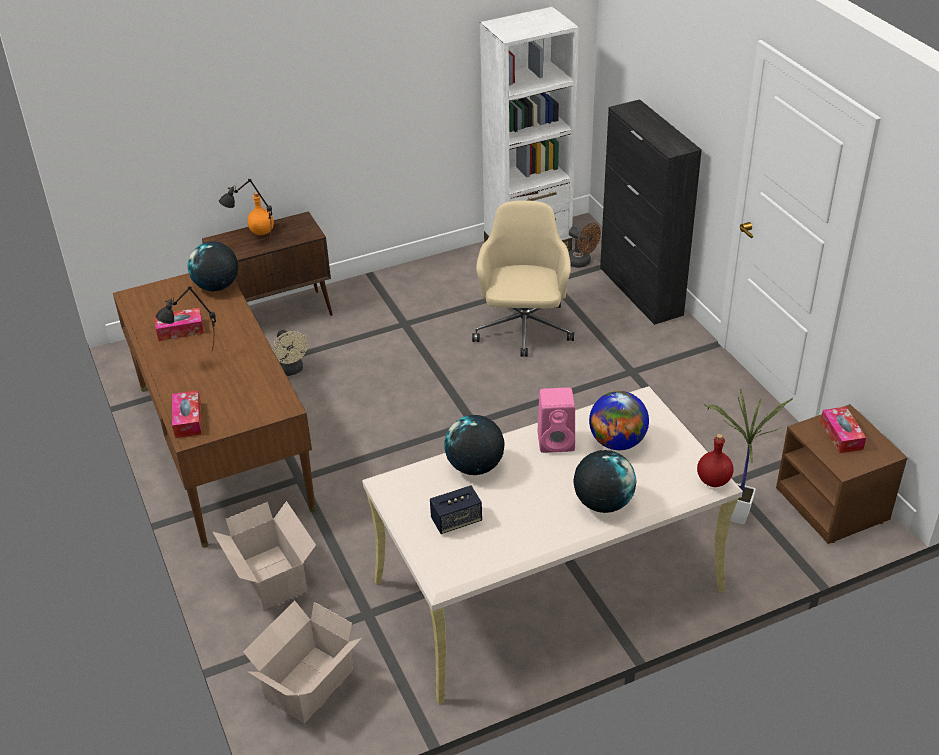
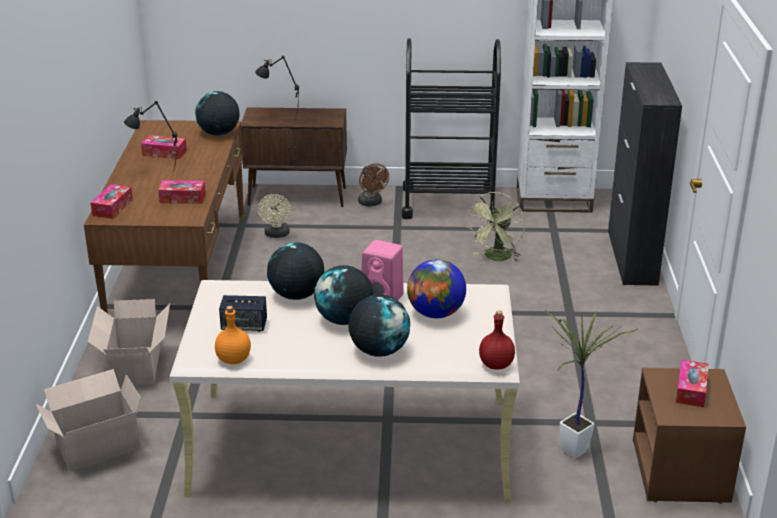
camera: 25 degrees right, 10 degrees down
(253, 383) = (182, 198): none -> tissue box
(262, 232) = (295, 113): orange bottle -> orange bottle (233, 360)
(433, 280) = (448, 203): none -> black cart
(523, 330) = (496, 258): beige office chair -> green fan
(543, 479) = (344, 320): none -> globe
(581, 262) = (594, 223): brown fan -> brown fan (371, 203)

